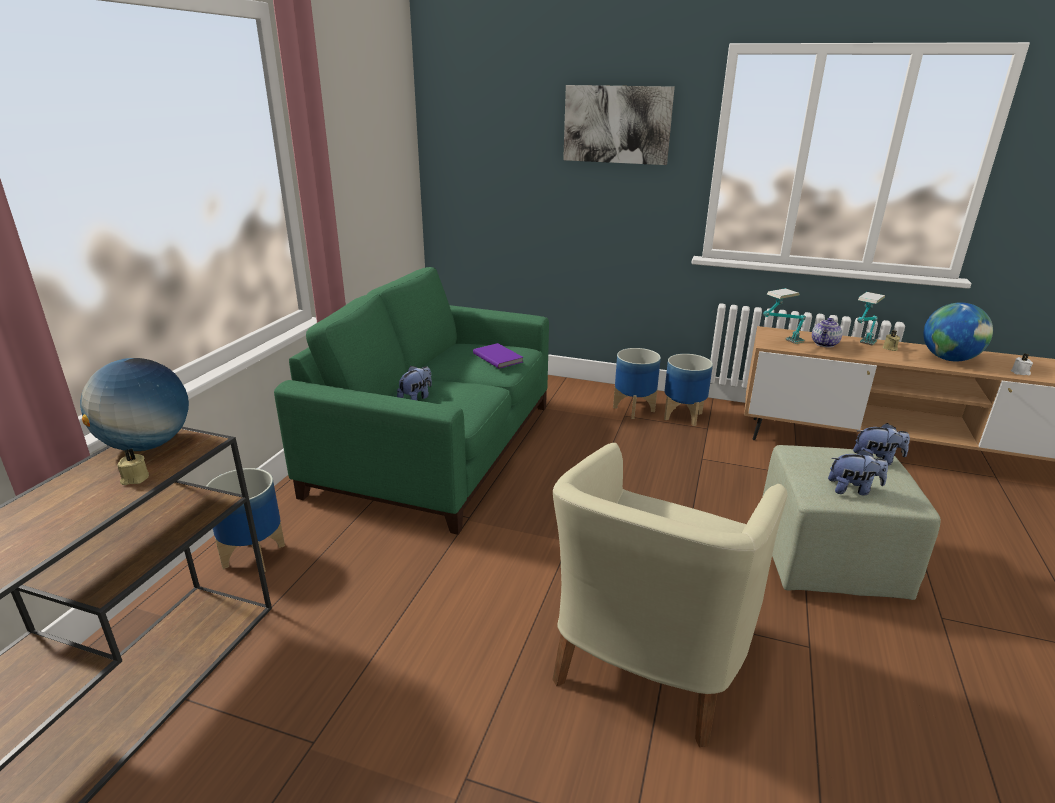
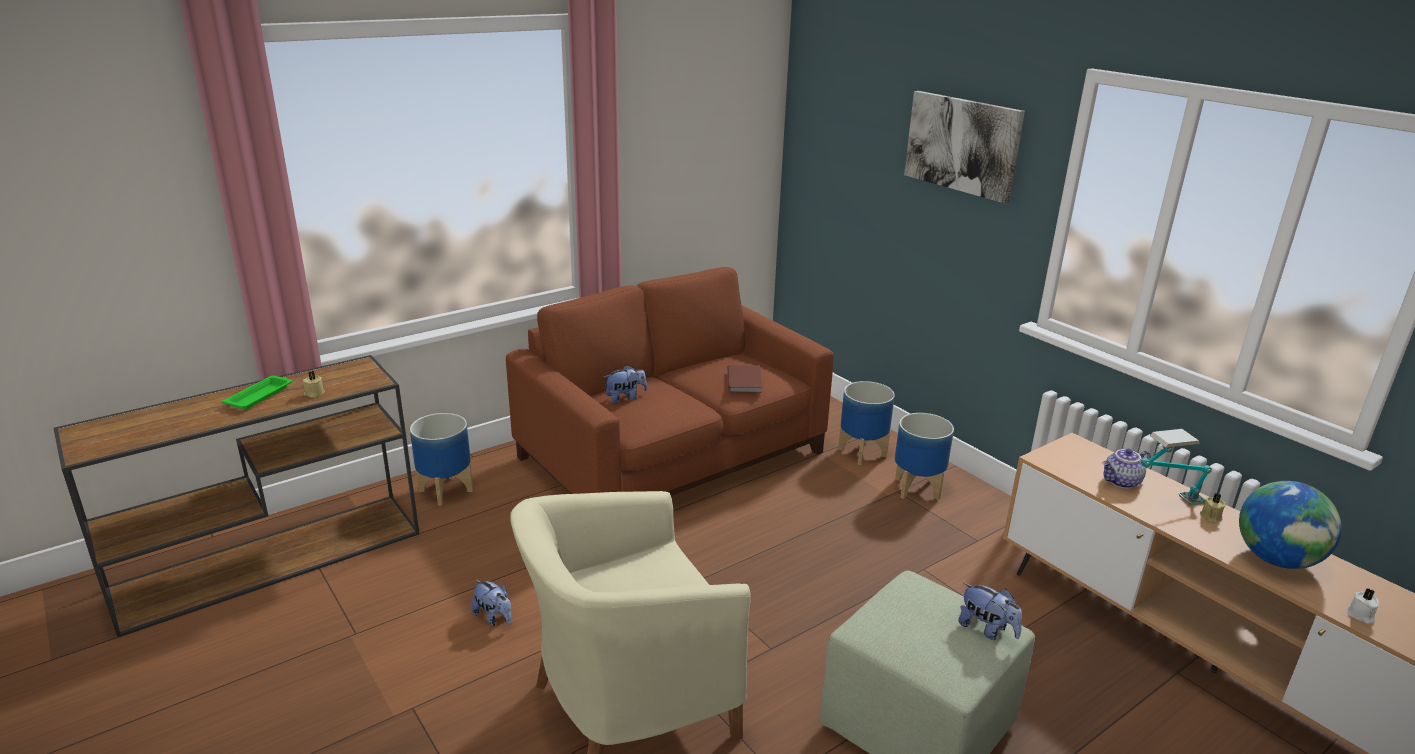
camera: 35 degrees right, 0 degrees up
(55, 506) = (260, 396): none -> green tray
(147, 445) = (347, 372): globe -> none
(438, 447) = (673, 455): green sofa -> brown sofa
(498, 357) = (745, 381): purple book -> brown book
(683, 416) = (966, 516): planter -> planter (862, 452)
(780, 344) = (1058, 462): table lamp -> none
(853, 489) = (904, 642): plush toy -> plush toy (494, 617)

